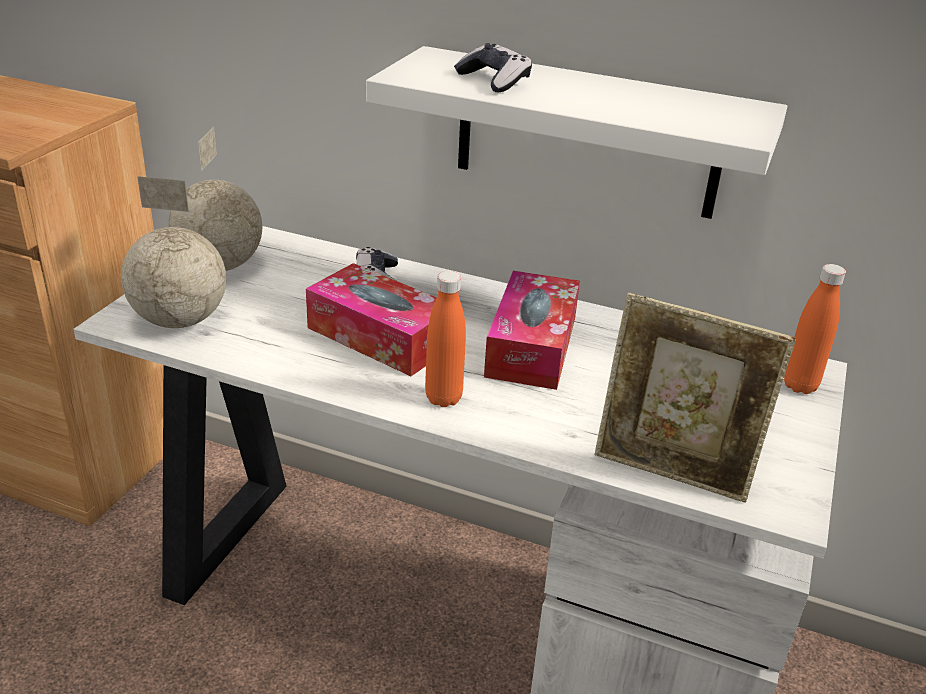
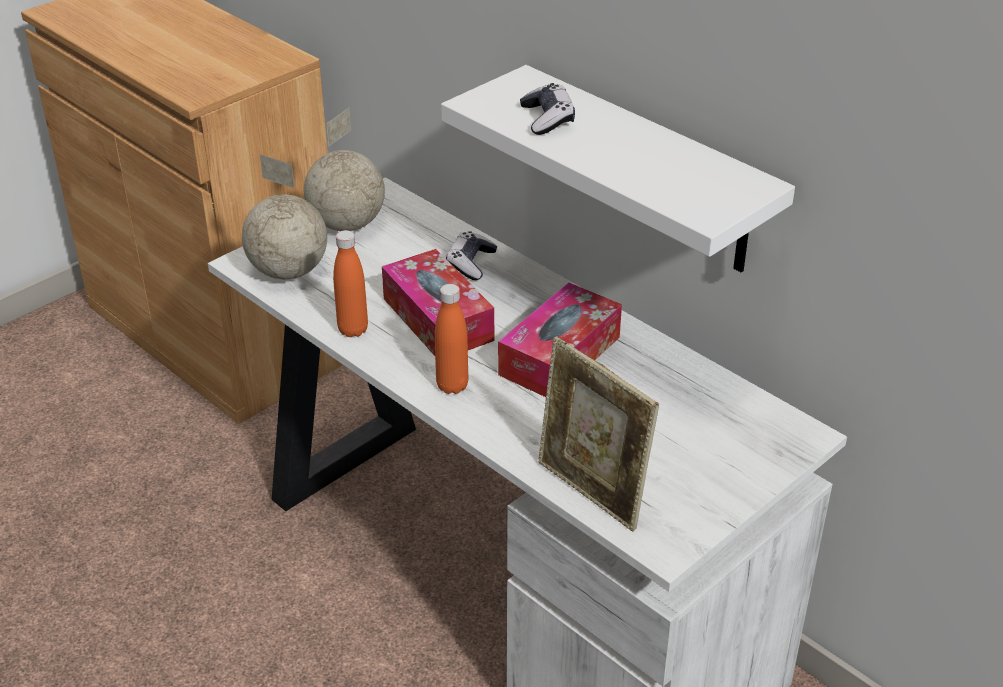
camera: 25 degrees right, 5 degrees up
(800, 385) = (777, 447): orange bottle -> orange bottle (353, 330)

